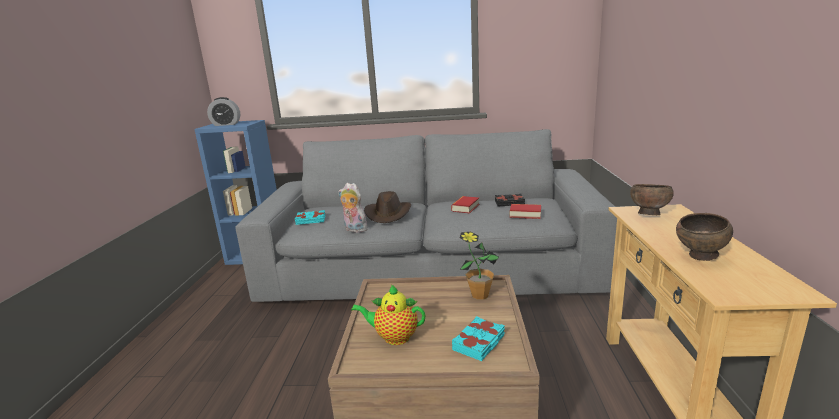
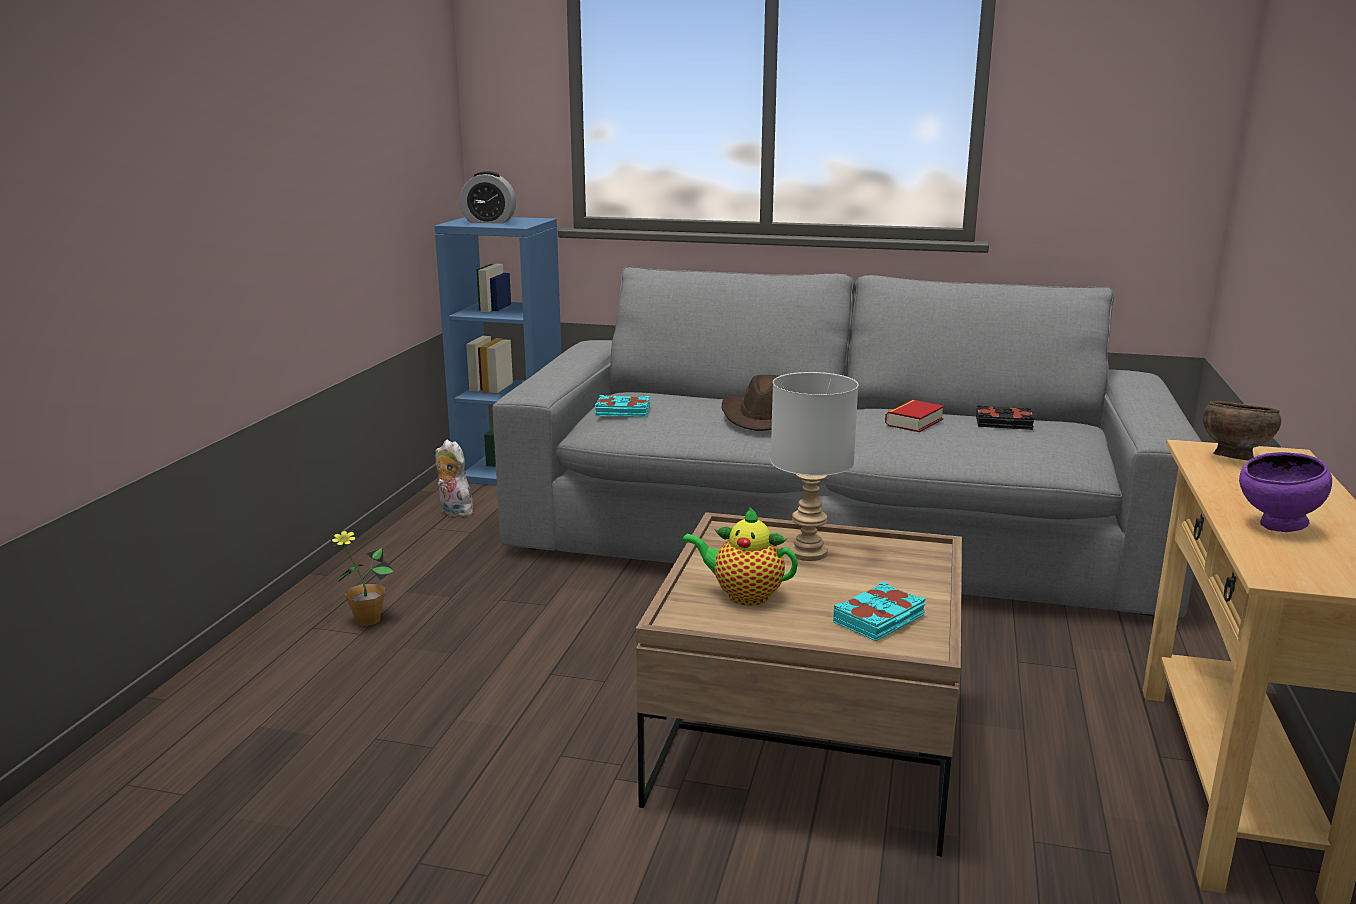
camera: 10 degrees right, 0 degrees up
(354, 230) = (699, 436): plush toy -> plush toy (453, 512)
(426, 299) = (806, 553): none -> grey table lamp
(479, 295) = (900, 559): potted plant -> potted plant (368, 620)
(525, 214) = (1027, 446): book -> none
(700, 257) = (1277, 527): brown bowl -> purple bowl

